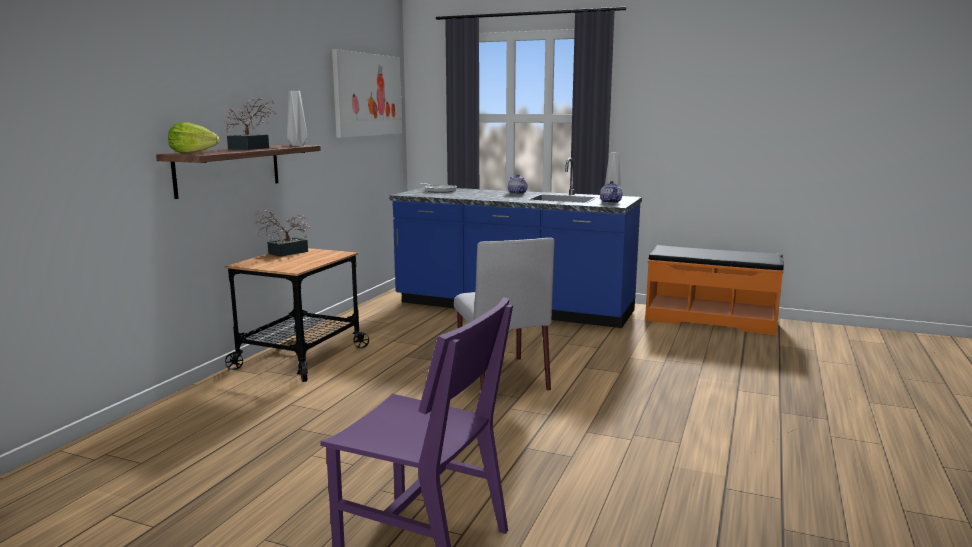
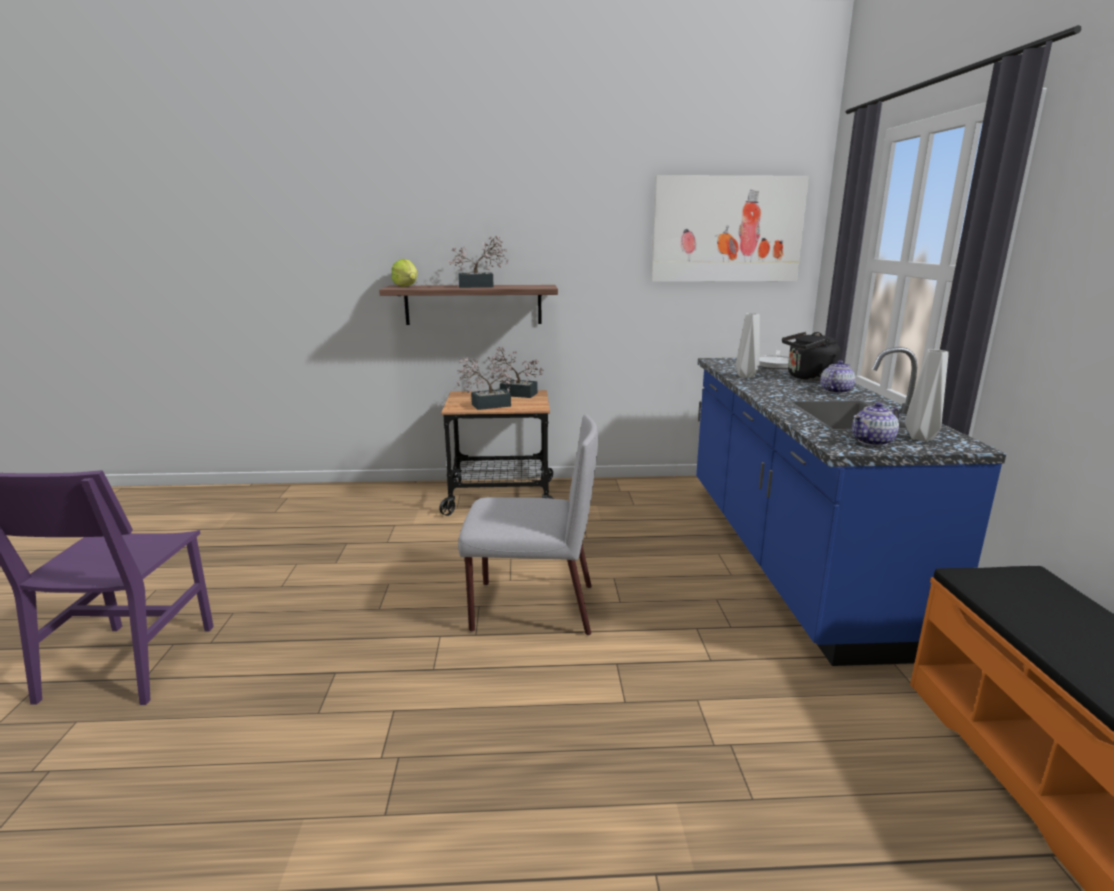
camera: 65 degrees right, 5 degrees up
(297, 145) = (534, 287): grey vase -> grey vase (745, 376)
(304, 262) = (486, 405): none -> potted plant
(482, 192) = (808, 378): none -> black kettle
(501, 377) = (530, 608): grey chair -> grey chair turned 135 degrees counterclockwise

